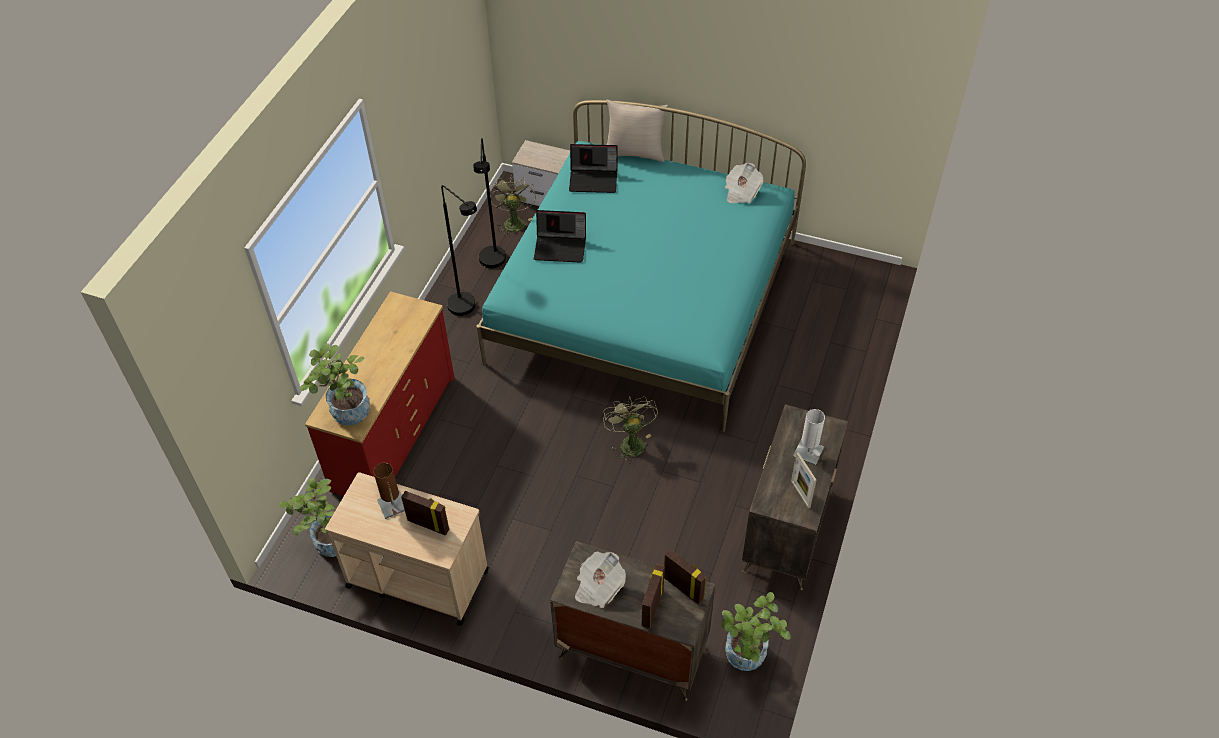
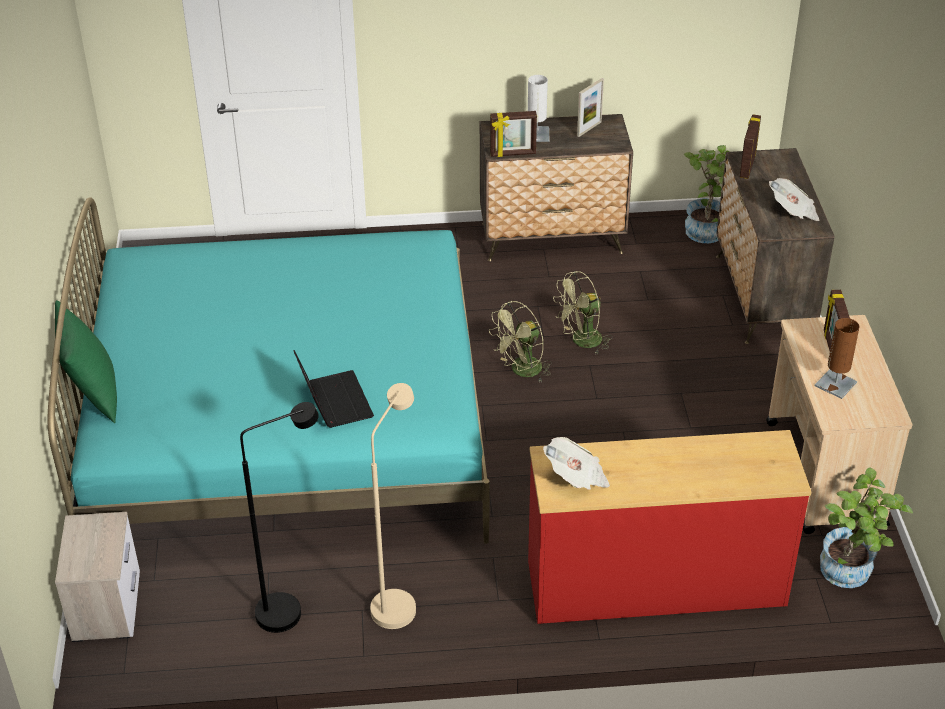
camera: 115 degrees left, 10 degrees down
(346, 414) = (766, 459): potted plant -> none
(467, 309) = (397, 601): black floor lamp -> beige floor lamp
(513, 221) = (183, 622): green fan -> green fan (581, 342)
(594, 179) = (174, 414): laptop -> none
(635, 153) = (93, 395): beige pillow -> green pillow
(651, 607) = (783, 178): picture frame -> picture frame (513, 154)
(741, 192) = (143, 276): newspaper -> newspaper (576, 477)

